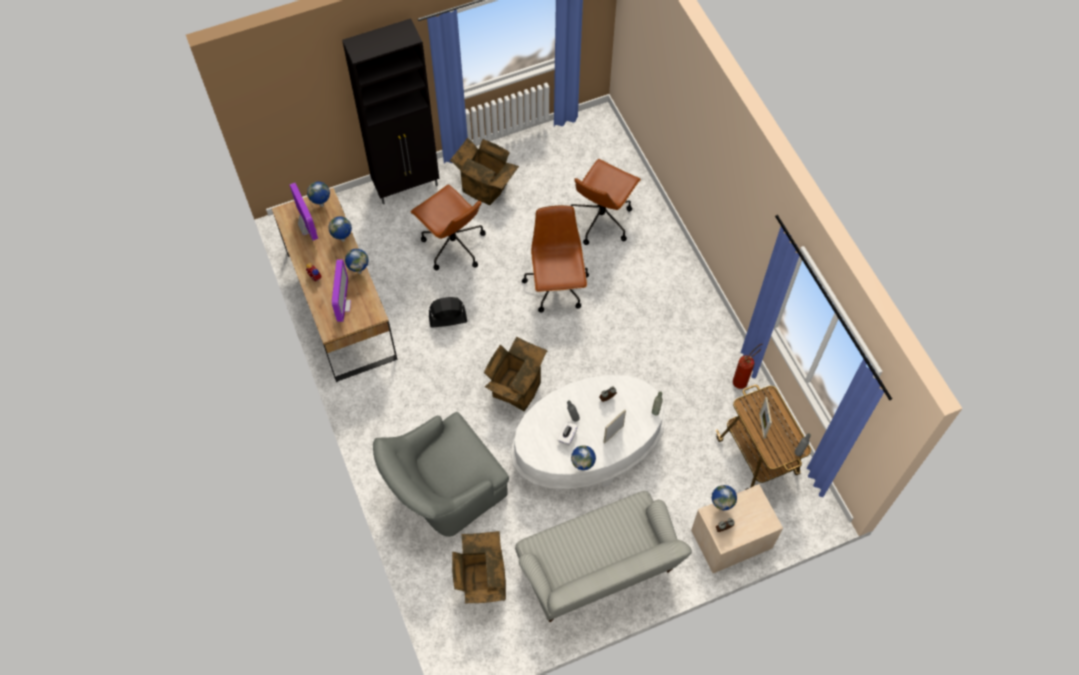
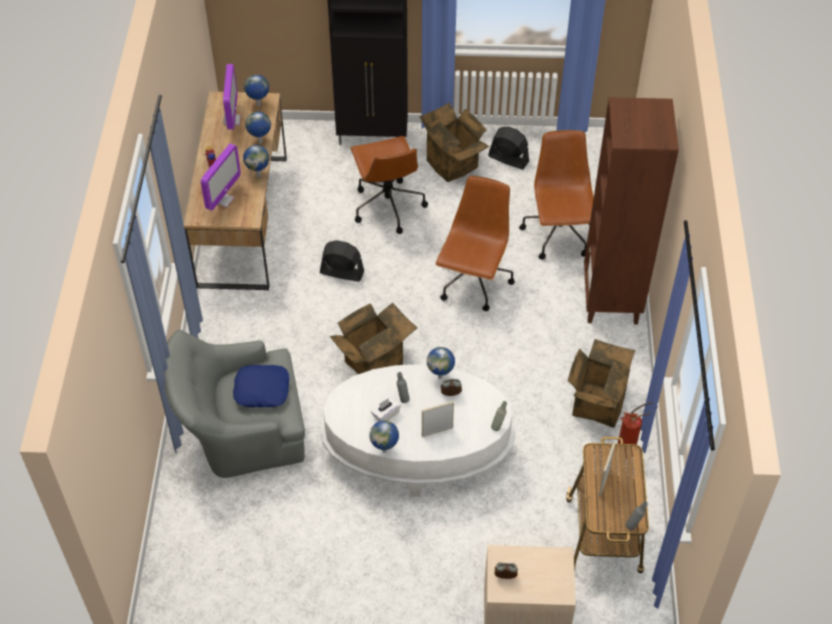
camera: 25 degrees right, 10 degrees down
(458, 456) = (262, 389): none -> blue pillow
(482, 582) = (227, 536): cardboard box -> cardboard box (596, 403)
(527, 165) = (508, 159): none -> black fan
(598, 571) = (357, 578): sofa -> none
(601, 219) = (559, 235): brown office chair -> brown office chair turned 120 degrees clockwise
(669, 260) = (611, 300): none -> brown bookcase
(721, 505) = (516, 552): globe -> globe (440, 377)

